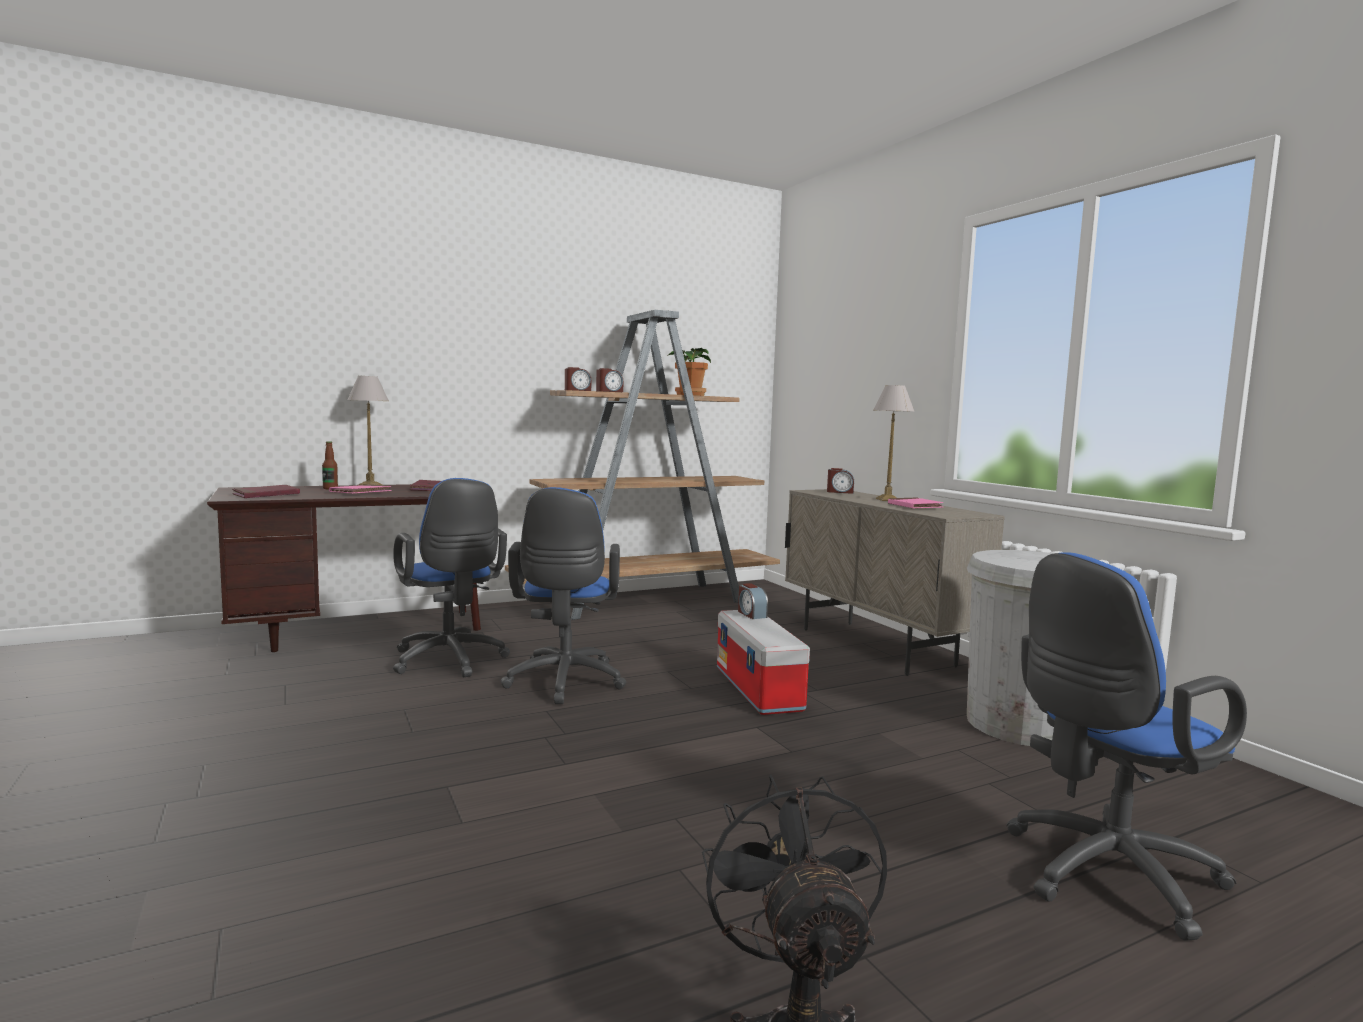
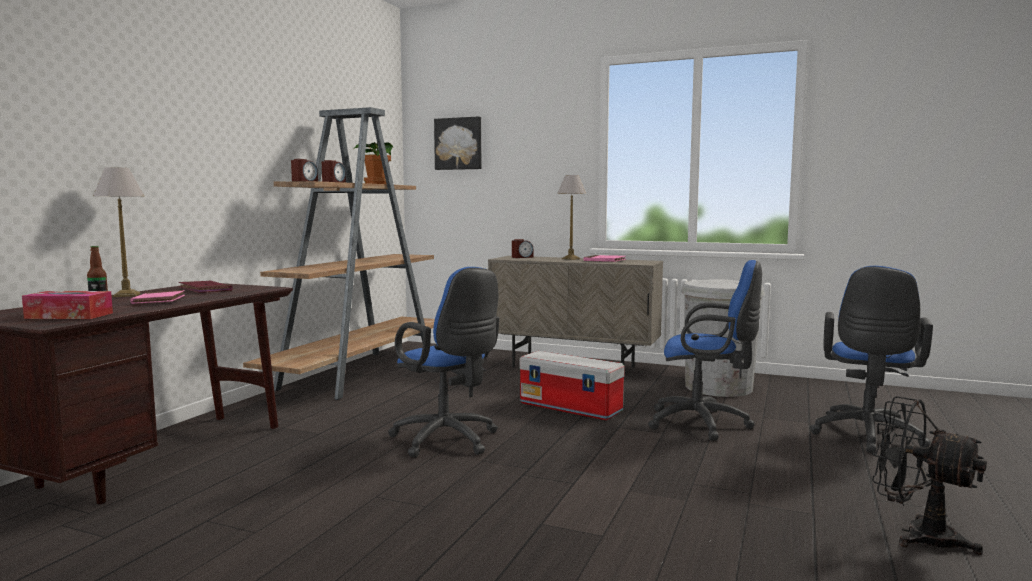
camera: 40 degrees left, 0 degrees up
(266, 495) = (69, 315): red book -> tissue box
(450, 661) = (318, 455): blue office chair -> blue office chair (703, 424)
(751, 614) = (545, 354): alarm clock -> none
(818, 347) = (458, 144): none -> picture

